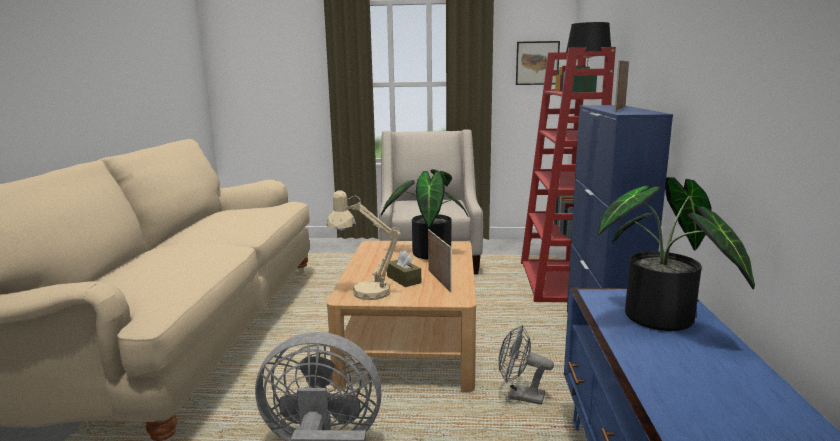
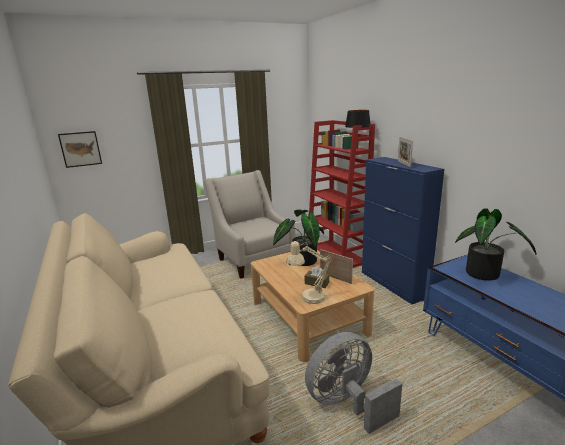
camera: 30 degrees left, 5 degrees up
(520, 396) = (393, 328): grey fan -> none
(537, 63) = (289, 123): picture -> picture (80, 149)

